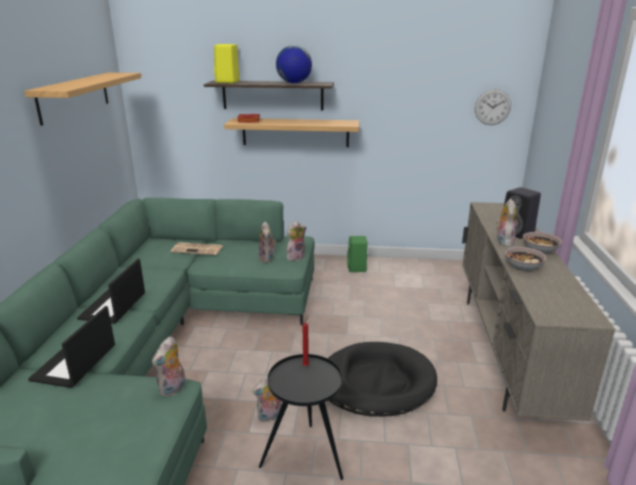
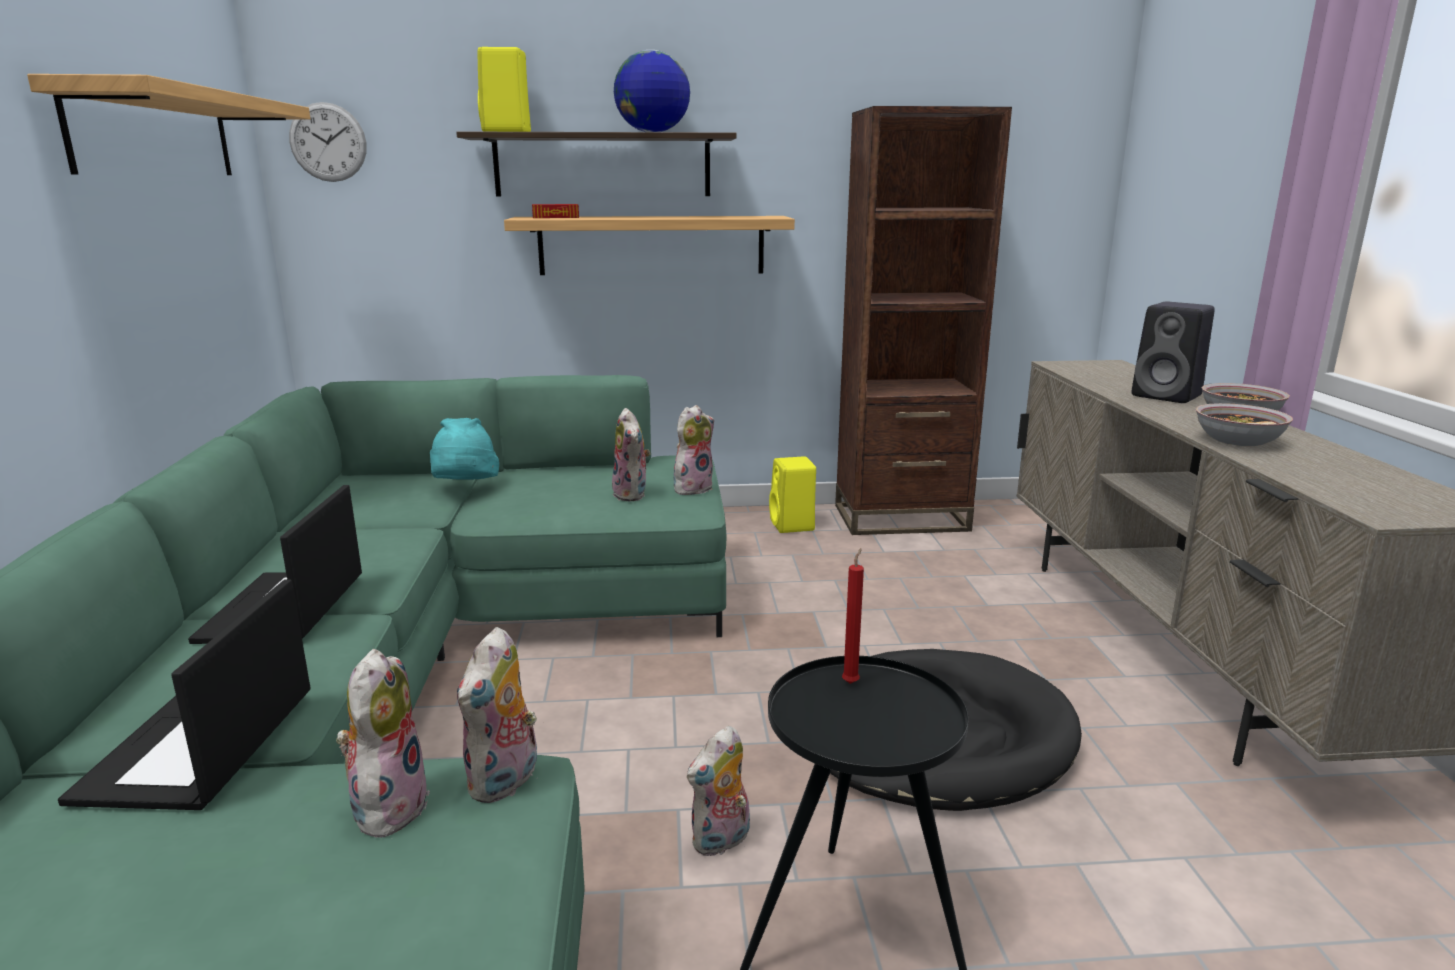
camera: 10 degrees left, 5 degrees down
(198, 249) = (465, 487): newspaper -> turquoise hat
(357, 268) = (793, 526): green speaker -> yellow speaker
(411, 268) = (901, 518): none -> brown bookcase
(492, 107) = (1043, 183): wall clock -> wall clock (328, 142)
(503, 241) = (1155, 408): plush toy -> plush toy (388, 805)

